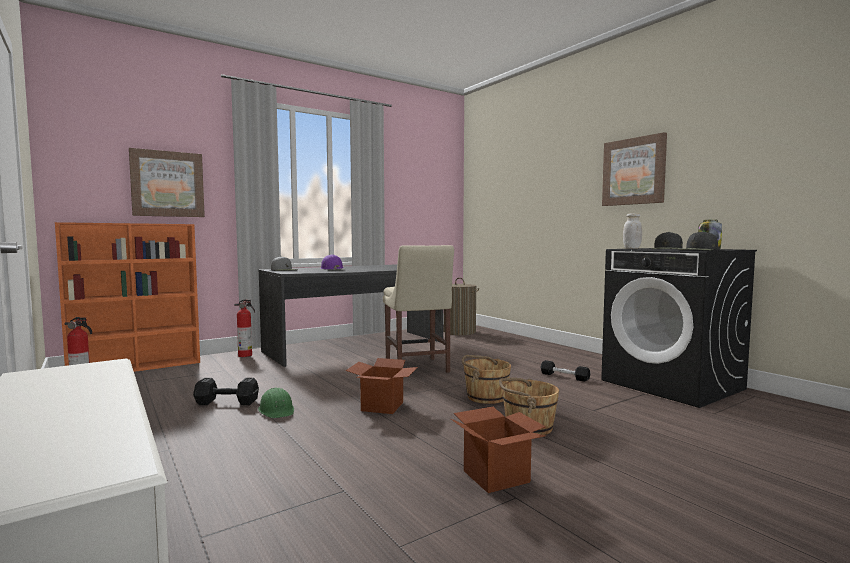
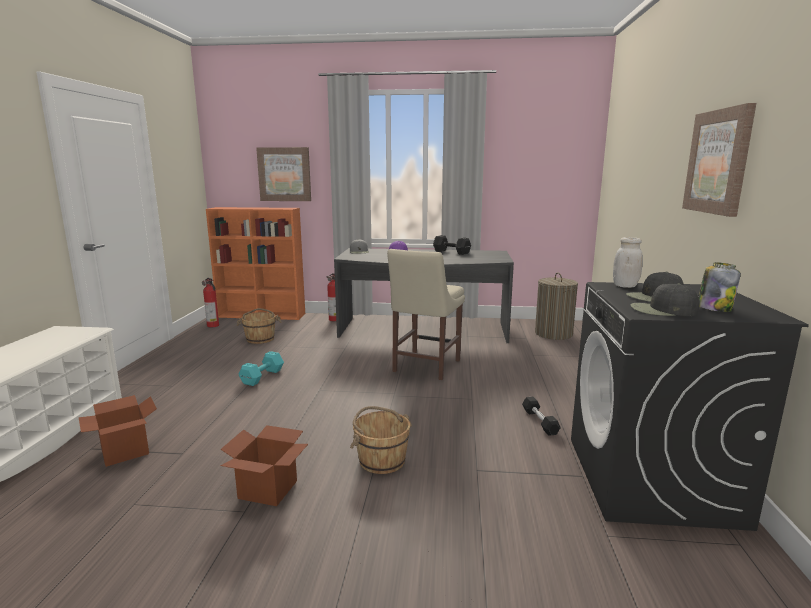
camera: 40 degrees right, 10 degrees up
(228, 403) = (252, 360): black dumbbell -> black dumbbell (452, 252)
(277, 410) = (263, 376): green hard hat -> turquoise dumbbell
(382, 406) = (325, 397): cardboard box -> cardboard box (125, 451)
(485, 397) = (414, 417): brown bucket -> brown bucket (260, 339)

